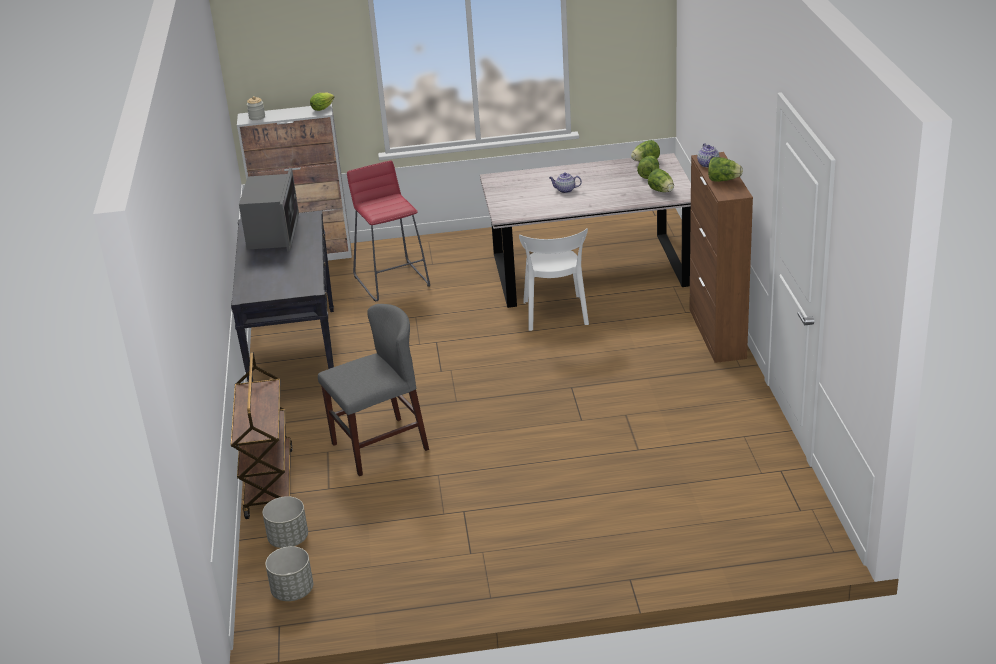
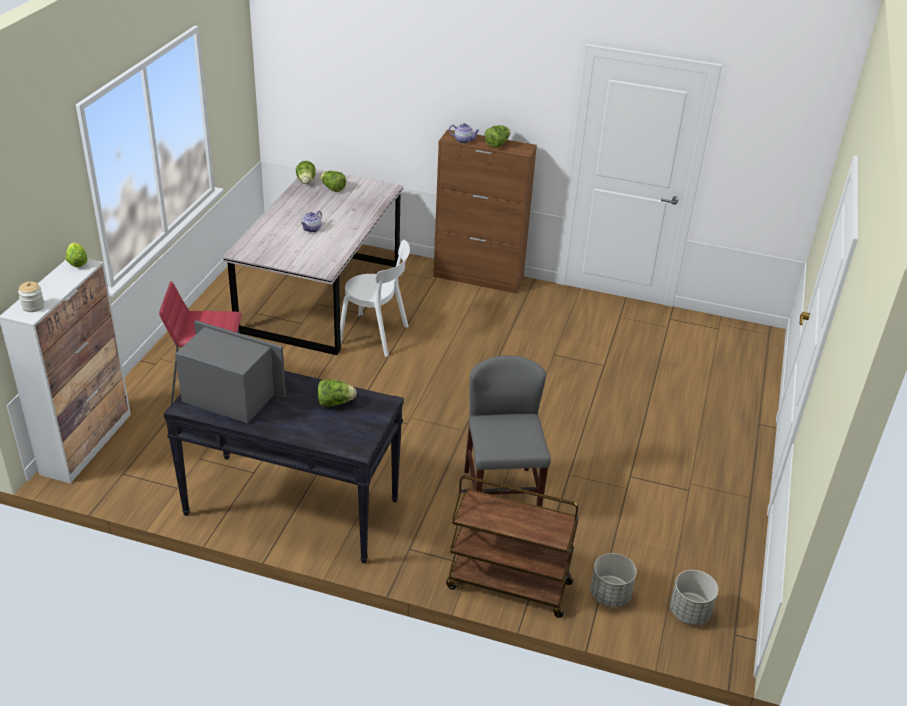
camera: 70 degrees left, 5 degrees up
(661, 191) = (368, 193): lettuce -> lettuce (335, 403)

